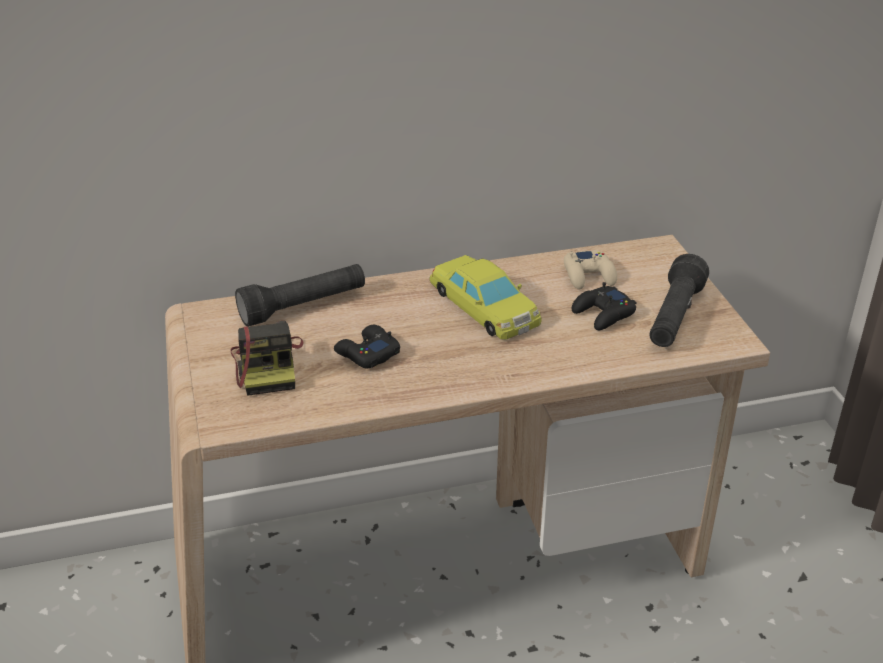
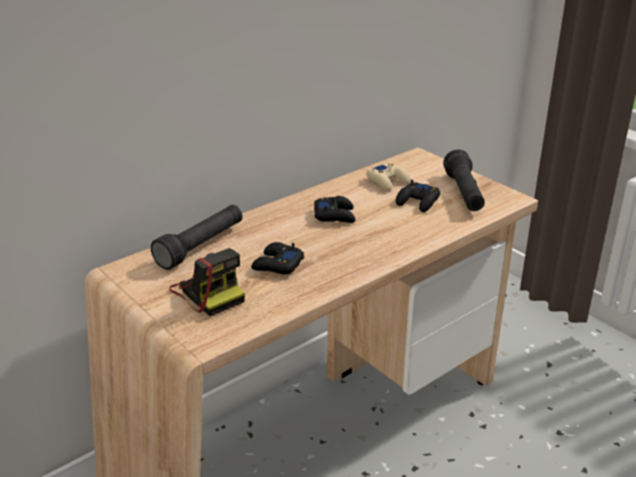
camera: 25 degrees left, 5 degrees down
(484, 306) = (335, 215): yellow toy car -> black game controller

